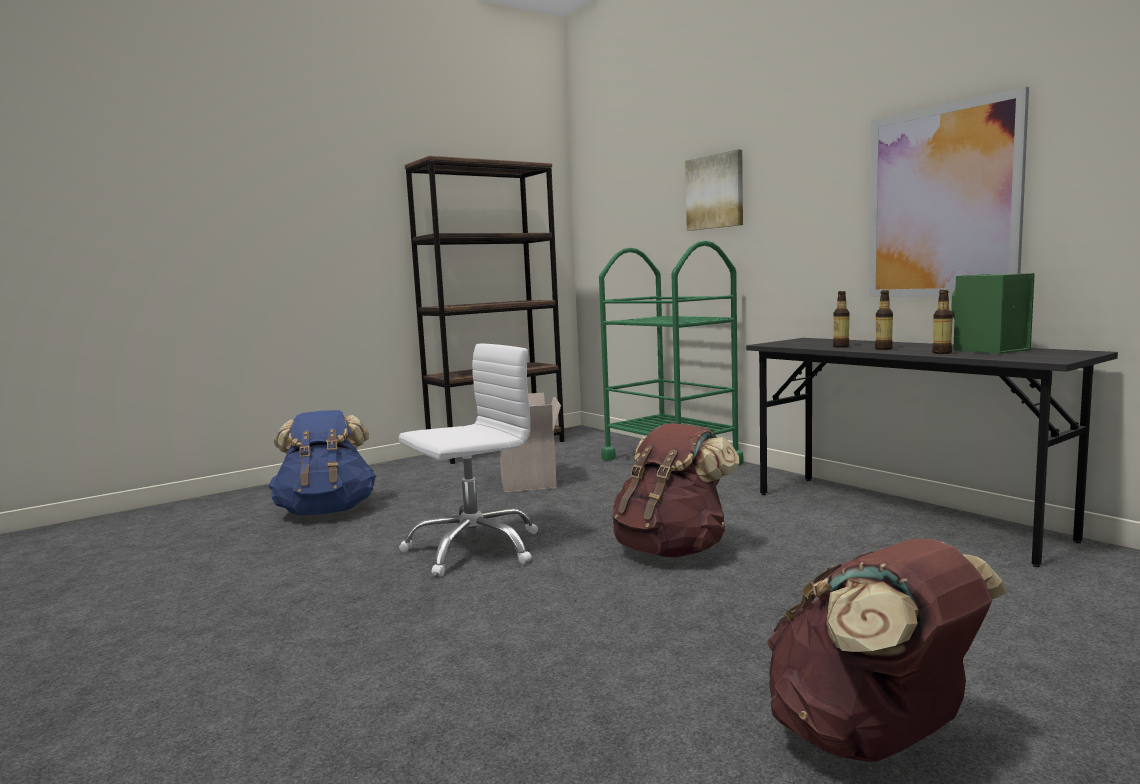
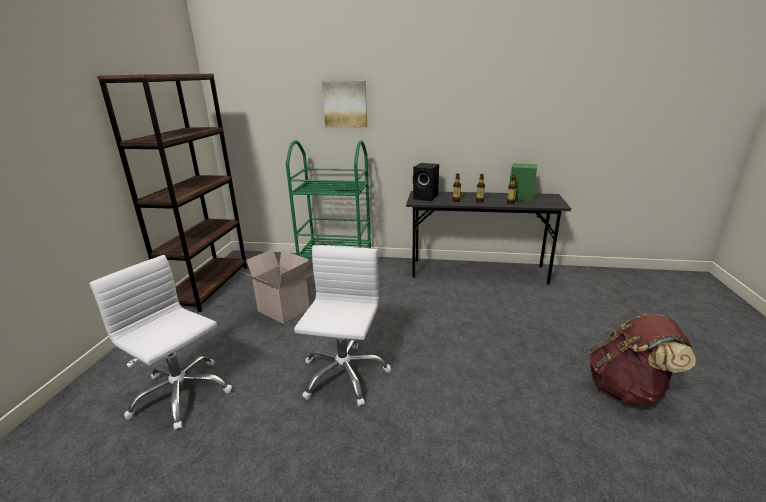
camera: 45 degrees left, 15 degrees up
(327, 511) = (181, 394): blue backpack -> white office chair
(671, 549) = (435, 329): brown backpack -> none
(803, 342) = (426, 197): none -> black speaker
(942, 202) = (488, 126): picture -> none

